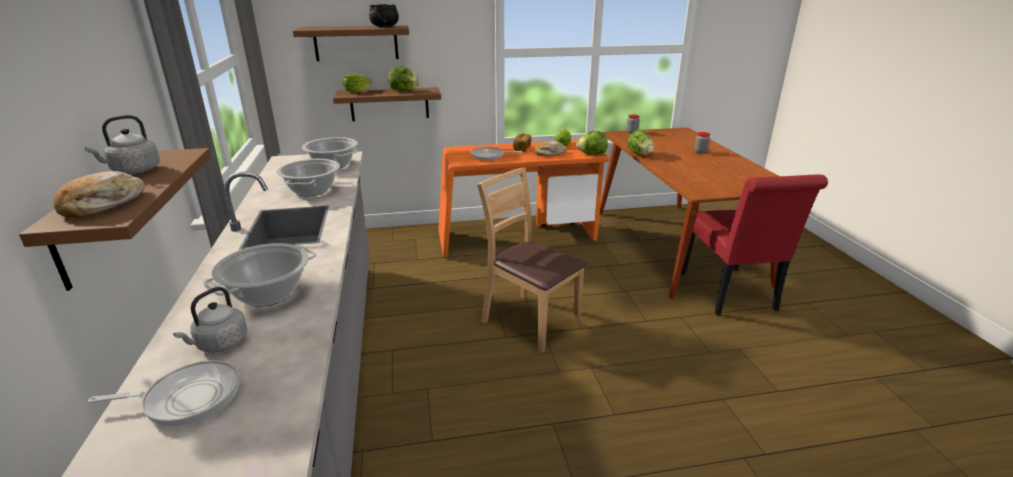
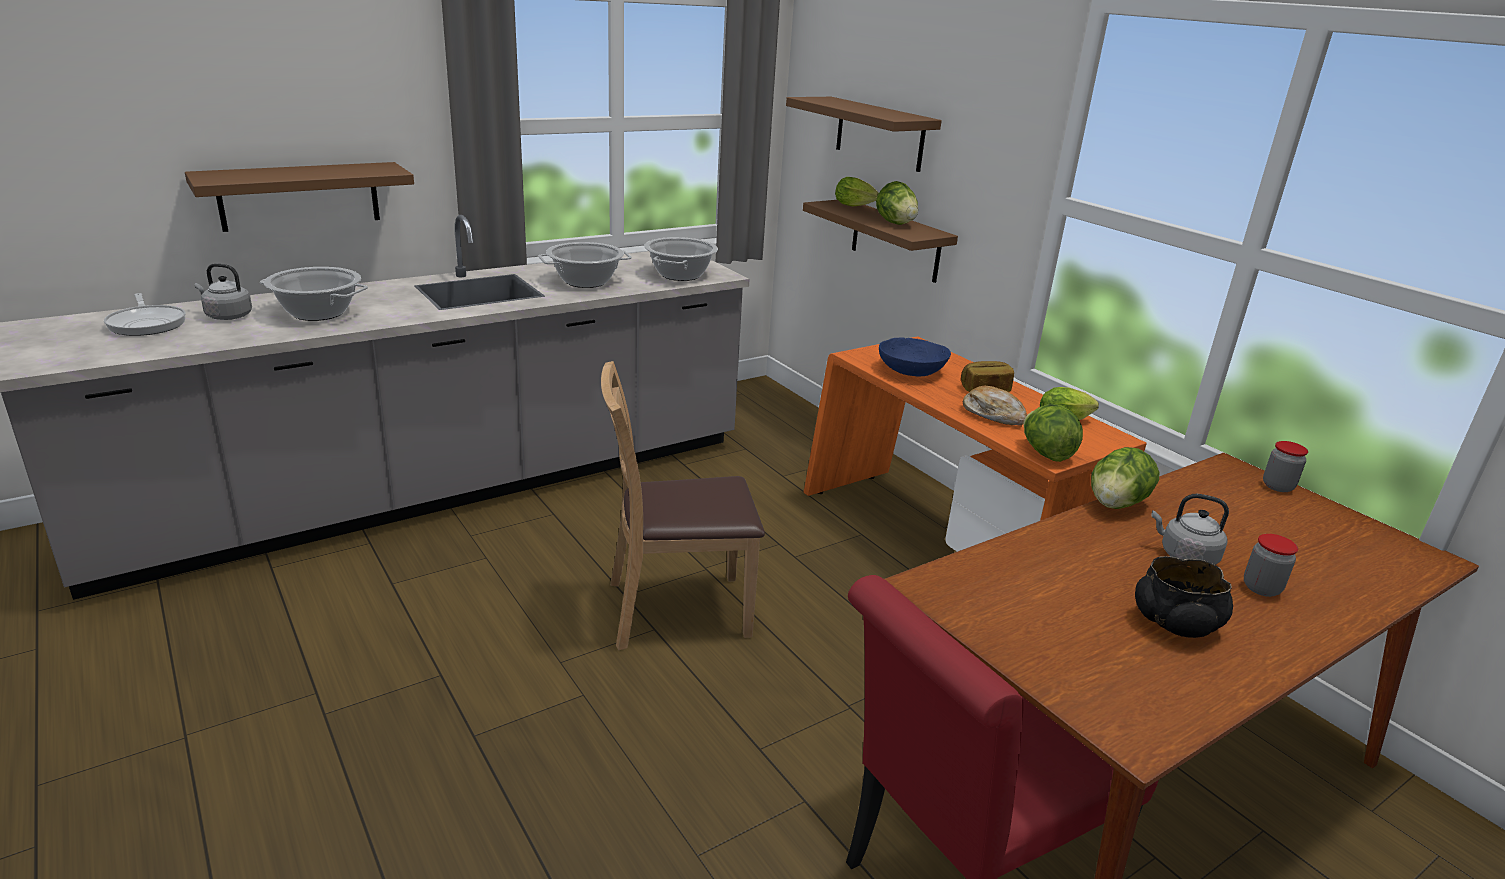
camera: 65 degrees right, 0 degrees up
(103, 204) = (243, 175): bread -> none
(133, 171) = (332, 168): grey kettle -> grey kettle (1185, 556)
(384, 27) = (891, 114): black bowl -> black bowl (1175, 623)
(489, 156) = (911, 371): frying pan -> blue bowl
(529, 322) = (676, 610): brown chair -> brown chair turned 120 degrees counterclockwise

